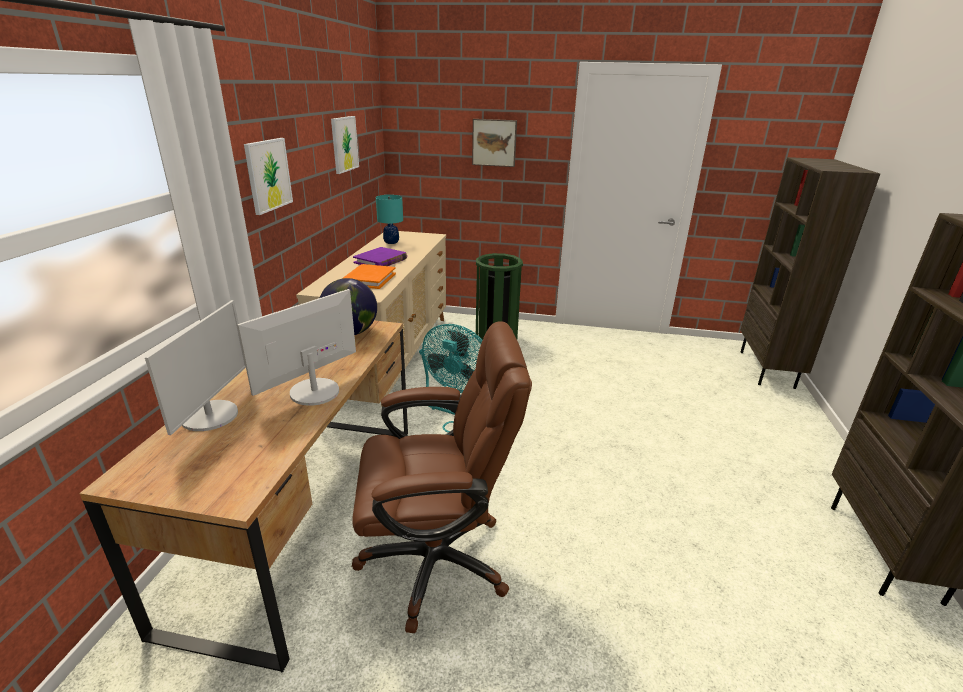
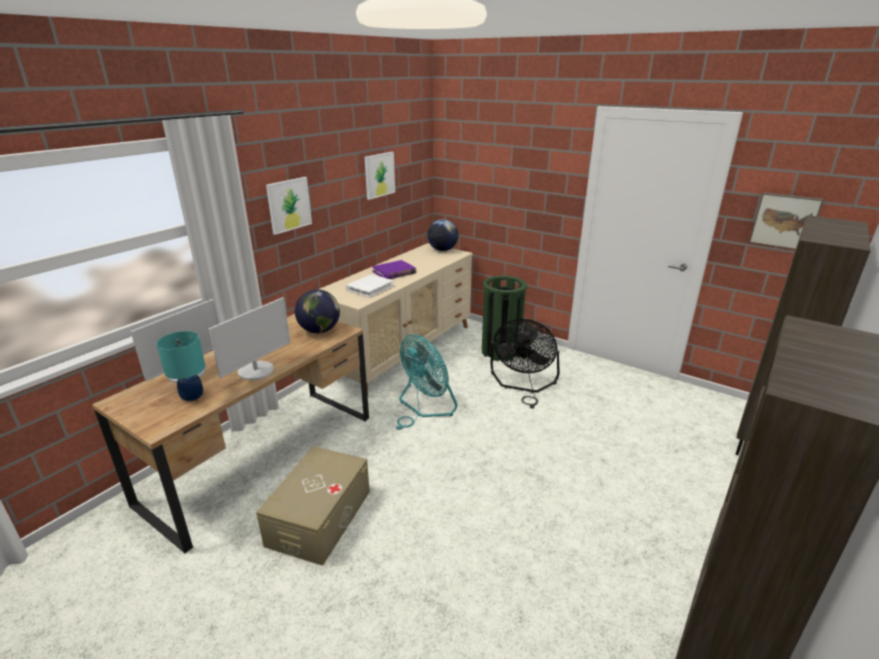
camera: 25 degrees right, 0 degrees up
(314, 392) = (256, 371): monitor -> monitor turned 150 degrees clockwise
(369, 279) = (370, 288): orange book -> white book
(392, 242) = (419, 256): turquoise table lamp -> turquoise table lamp (193, 397)
(411, 234) = (442, 250): none -> globe
(435, 561) = (319, 518): brown office chair -> beige storage box
(494, 142) = (520, 175): picture -> picture (784, 220)
(543, 365) = (523, 385): none -> black fan

